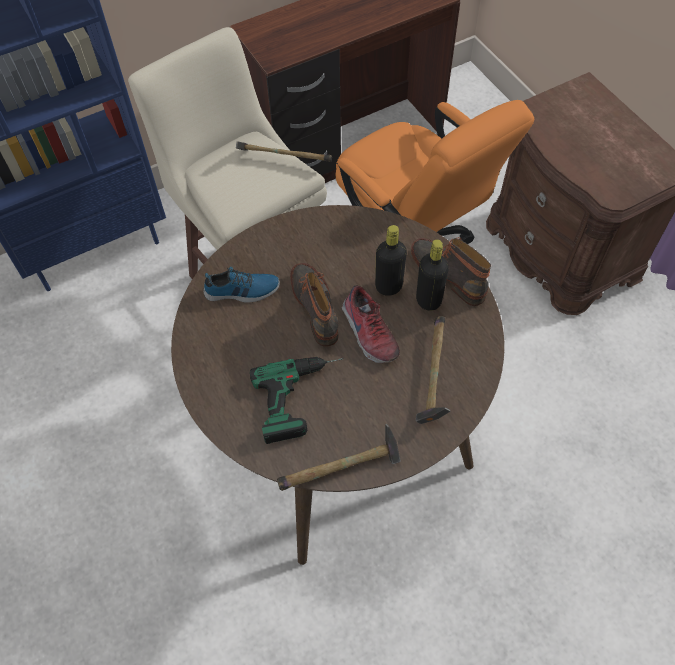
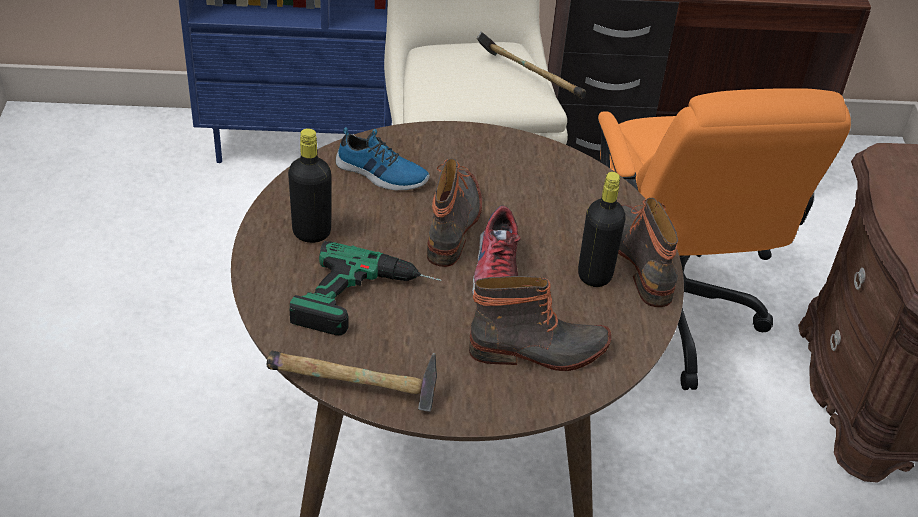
camera: 25 degrees right, 15 degrees down
(388, 286) = (556, 241): black bottle -> black bottle (311, 232)
(433, 377) = (539, 351): hammer -> boot

